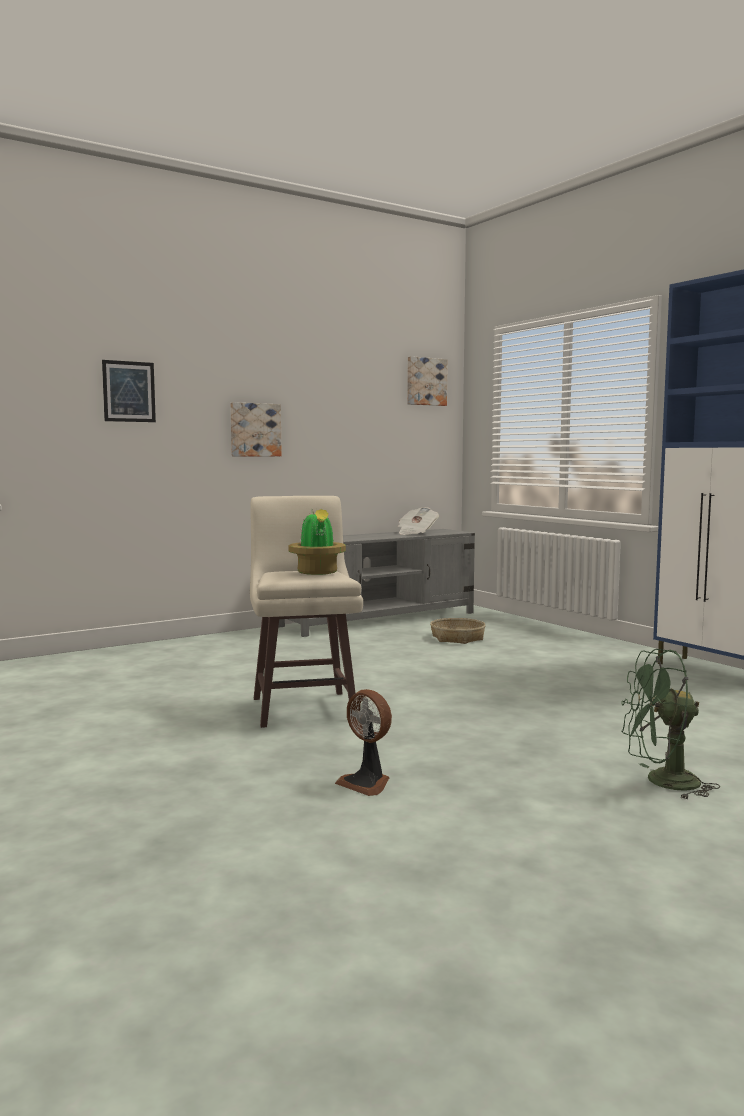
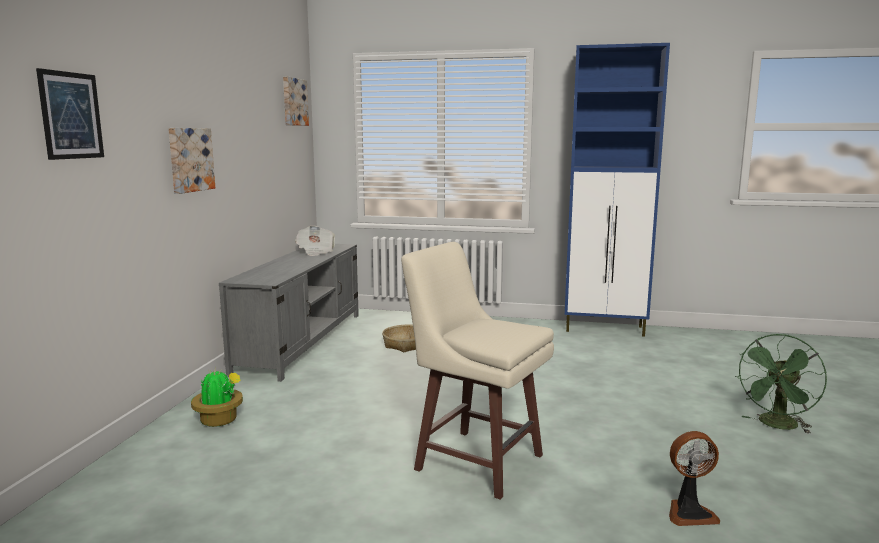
camera: 45 degrees left, 5 degrees up
(317, 573) = (502, 326): potted plant -> potted plant (220, 420)

